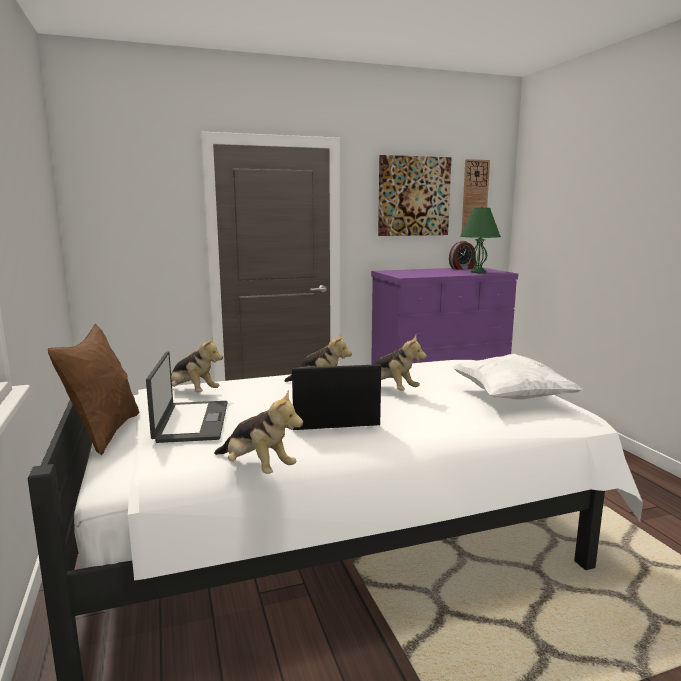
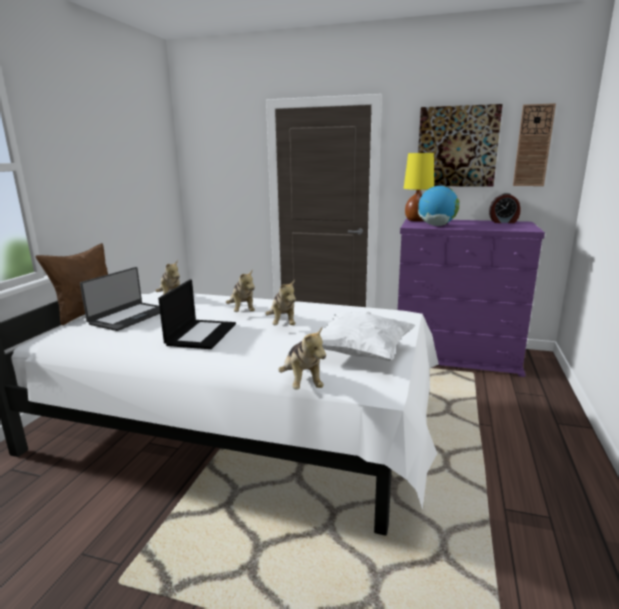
camera: 35 degrees right, 5 degrees up
(257, 468) = (97, 353): plush toy -> plush toy (302, 383)
(332, 418) = (201, 334): laptop -> laptop turned 75 degrees clockwise
(389, 271) = (416, 220): none -> yellow table lamp
(423, 274) = (437, 225): none -> globe
(477, 272) = (502, 227): green table lamp -> none

